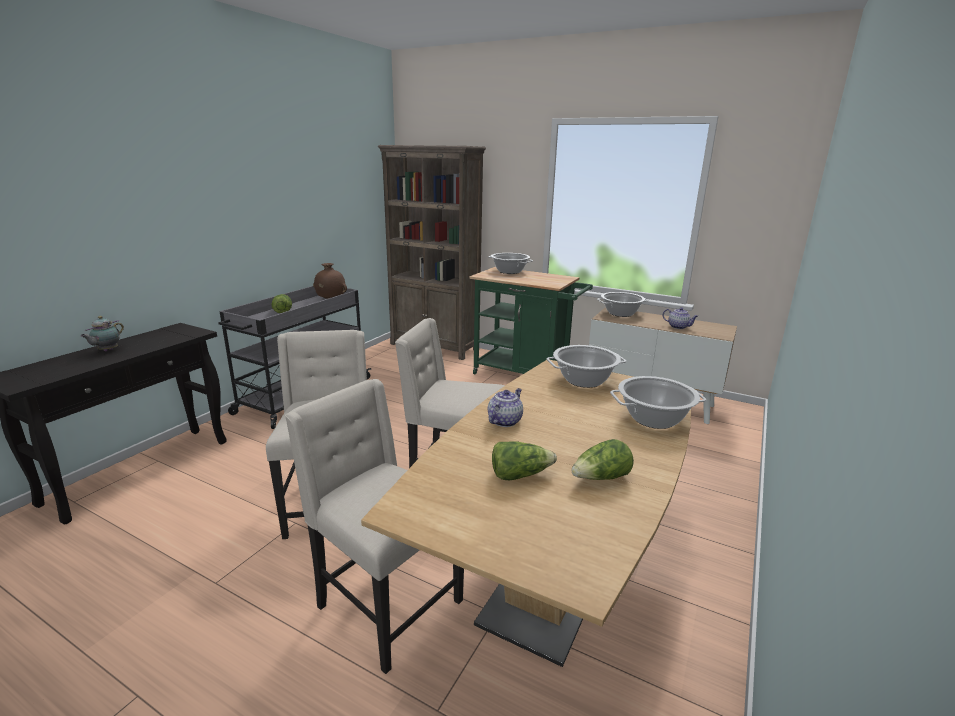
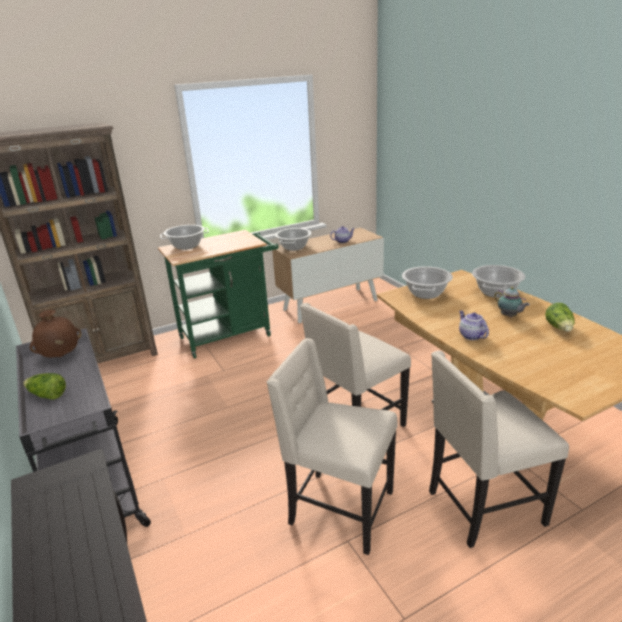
camera: 55 degrees left, 5 degrees up
(107, 350) = (58, 562): teapot -> teapot (509, 316)
(520, 474) = (546, 350): lettuce -> none

